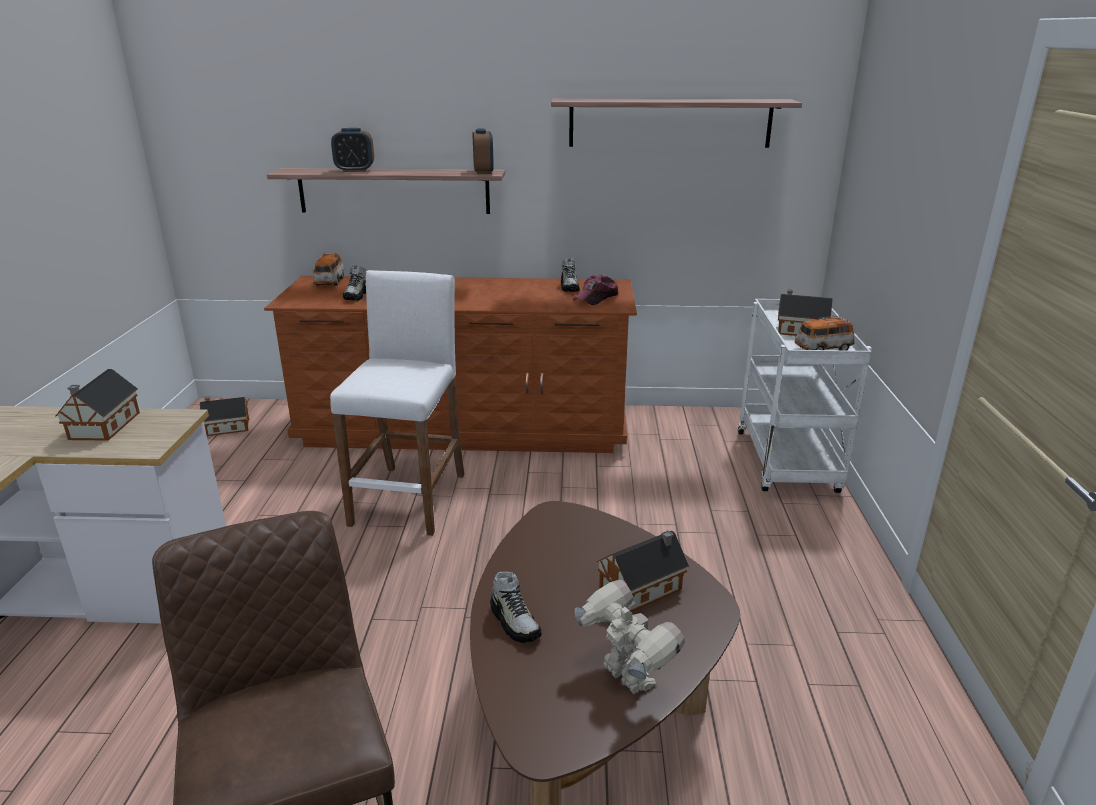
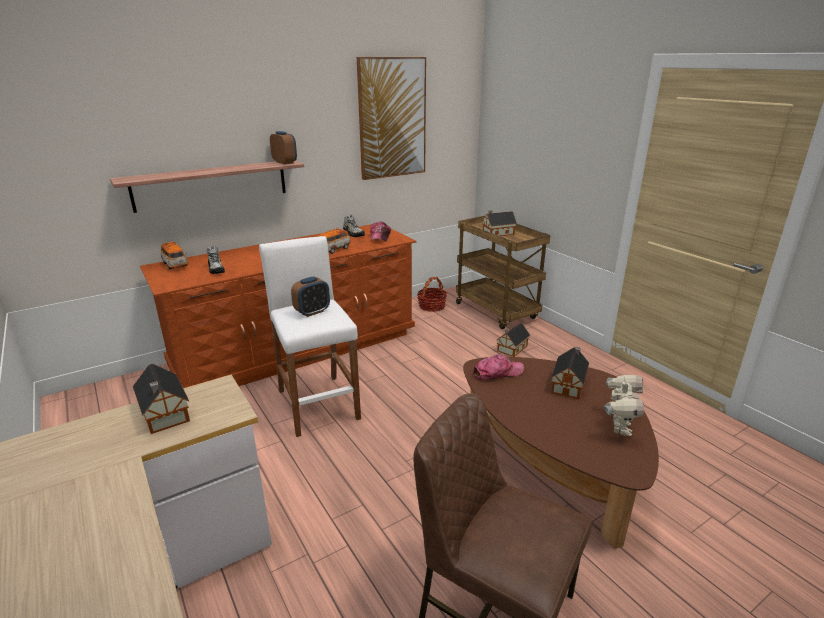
camera: 35 degrees left, 0 degrees up
(226, 427) = (102, 410): toy house -> toy house (511, 349)
(355, 170) = (184, 172): alarm clock -> alarm clock (312, 312)
(515, 622) = (539, 426): shoe -> none
(566, 531) = (497, 373): none -> cap
(625, 678) = (619, 427): toy robot -> toy robot turned 90 degrees clockwise
(670, 123) = (392, 118): shelf -> picture
(695, 426) = (431, 306): none -> basket
(788, 463) = (497, 312): white cart -> brown cart
(822, 349) = (521, 240): toy car -> toy car (333, 250)

